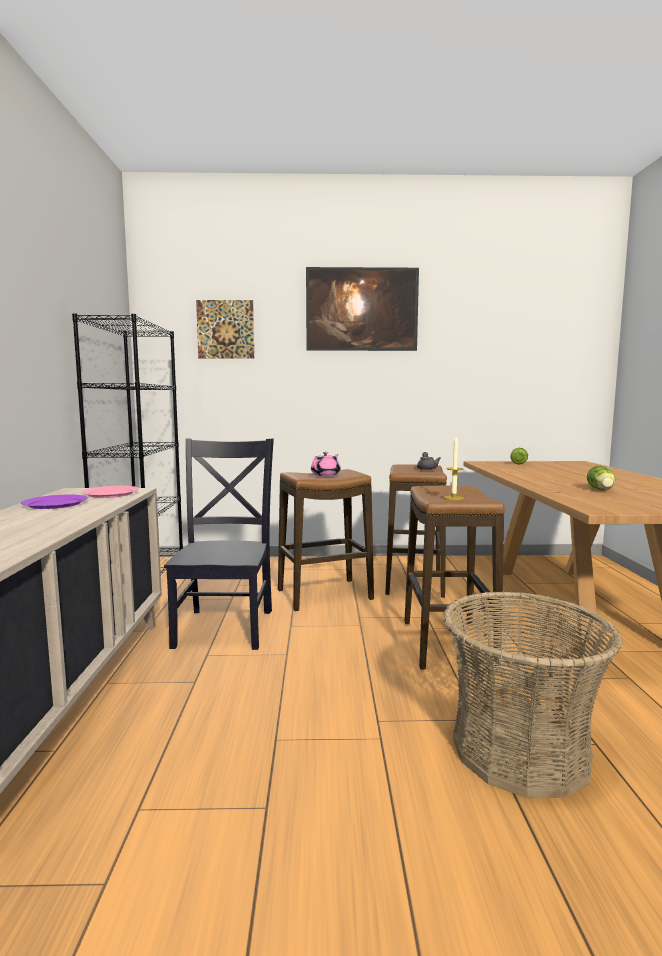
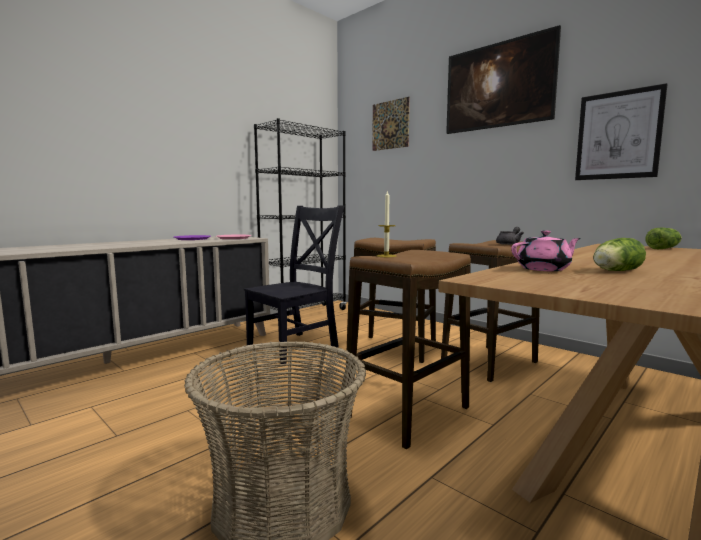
camera: 45 degrees right, 0 degrees up
(326, 474) = (394, 240): pink teapot -> pink teapot (544, 269)
(466, 371) = (618, 135): none -> picture

